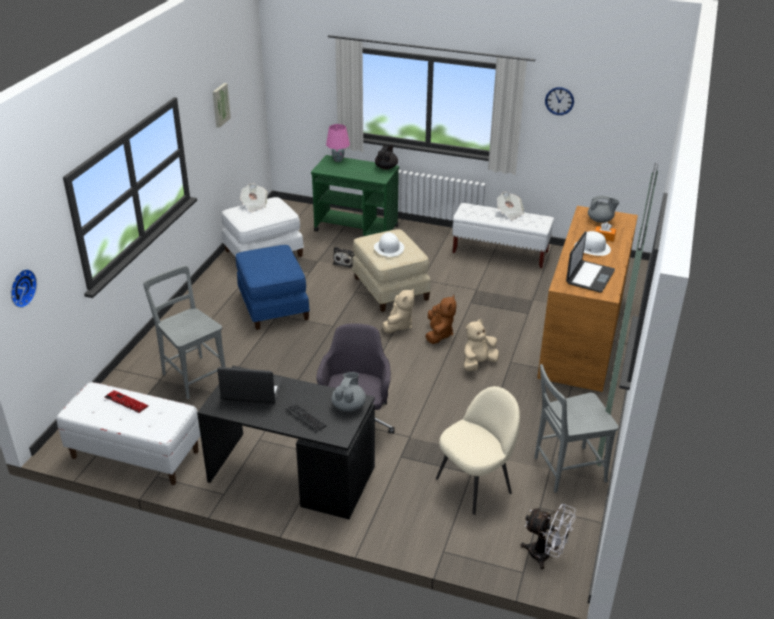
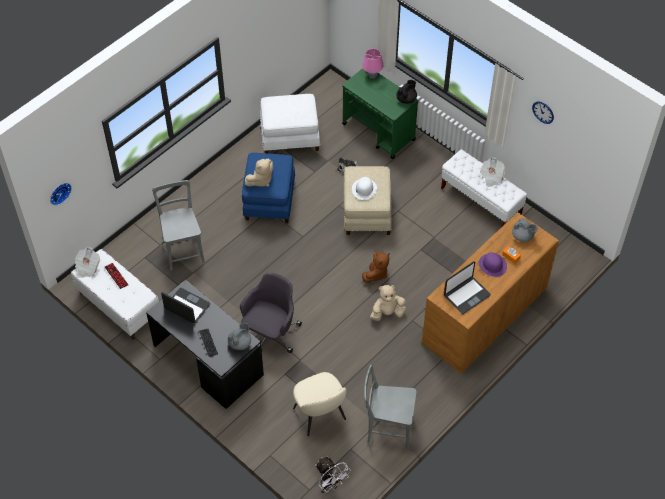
camera: 25 degrees right, 20 degrees up
(220, 105) = (269, 24): picture -> none
(254, 205) = (287, 101): newspaper -> newspaper (87, 267)
(398, 325) = (351, 253): beige plush toy -> beige plush toy (261, 180)
(475, 484) = (320, 415): beige chair -> beige chair turned 75 degrees clockwise
(592, 247) = (492, 265): white hat -> purple hat

